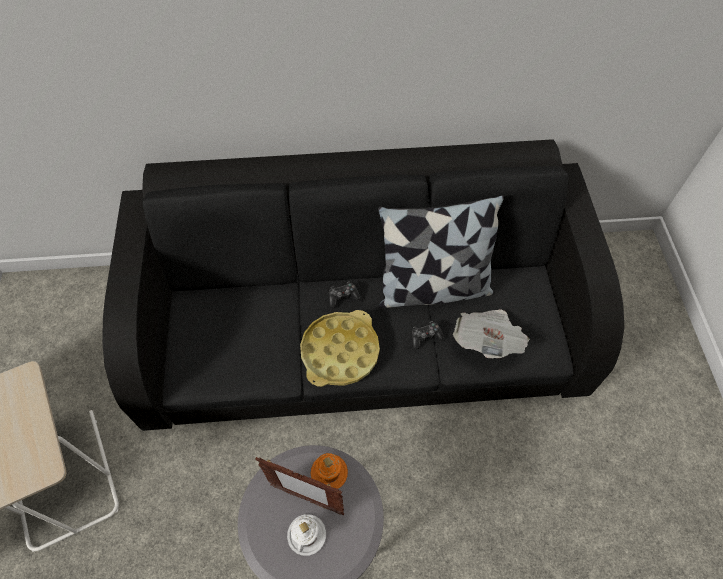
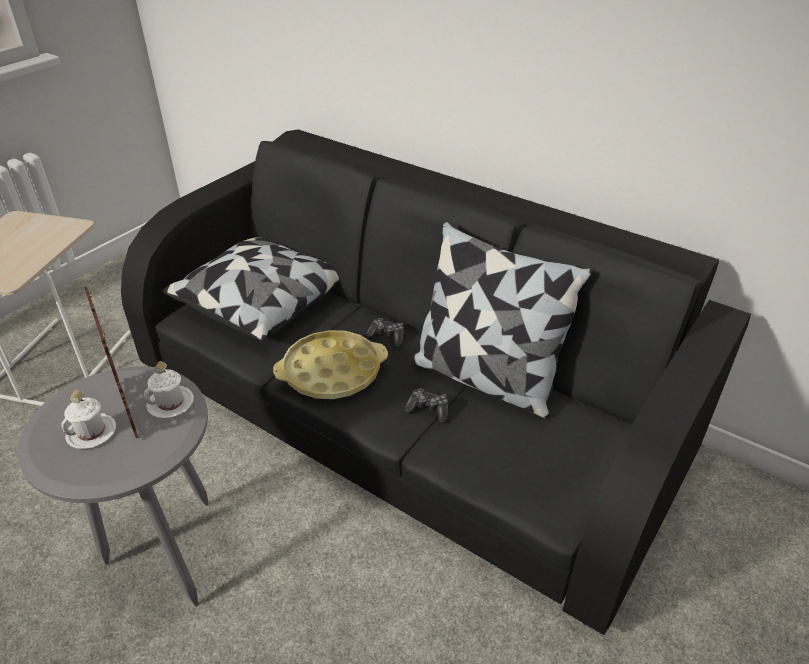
camera: 40 degrees right, 20 degrees down
(224, 327) = (263, 303): none -> pillow
(329, 473) = (170, 403): orange mug -> white mug
(487, 340) = (493, 453): newspaper -> none

